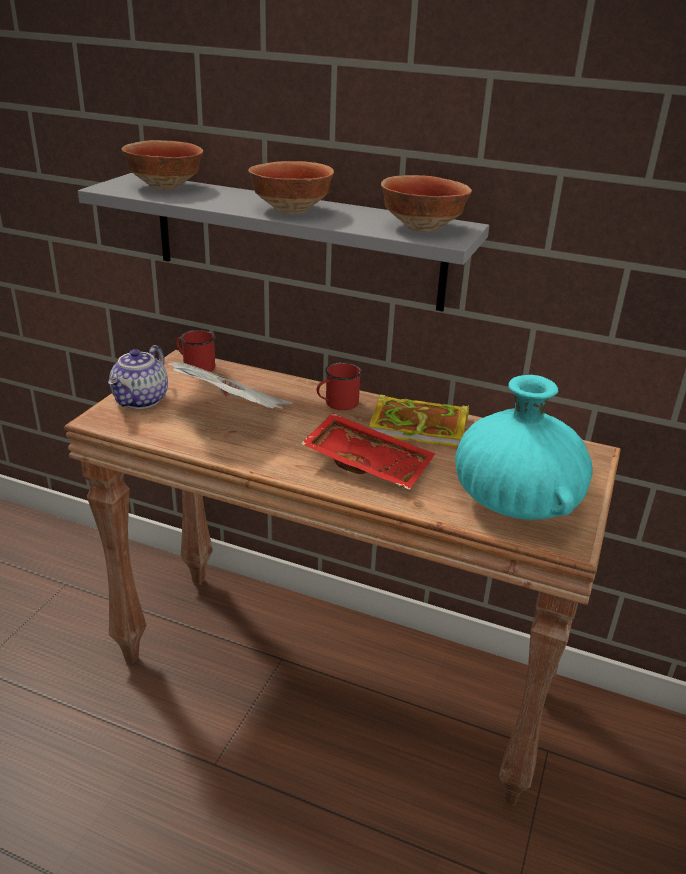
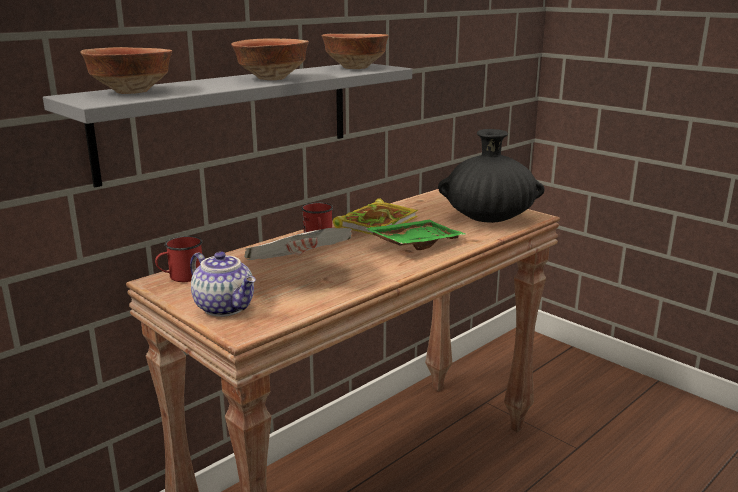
camera: 65 degrees left, 10 degrees down
(368, 463) = (414, 244): red tray -> green tray
(515, 503) = (488, 218): turquoise vase -> black vase

